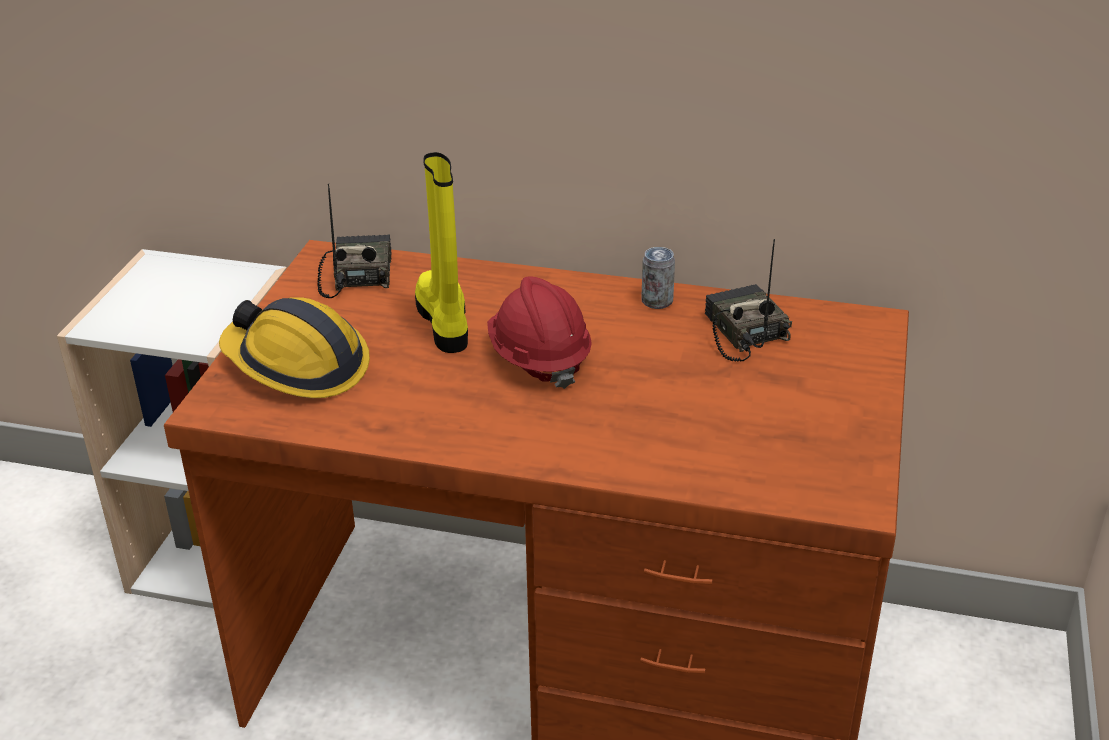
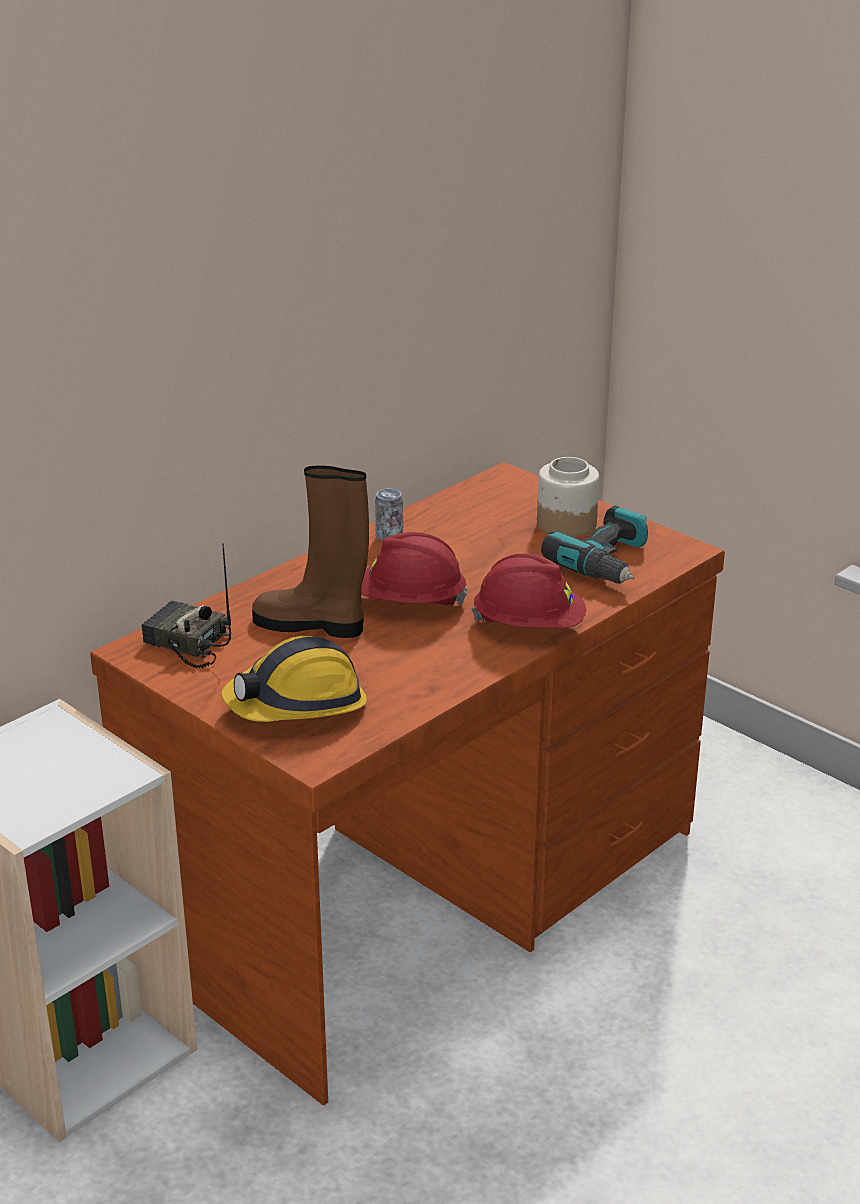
camera: 60 degrees left, 5 degrees down
(445, 322) = (312, 625): yellow boot -> brown boot
(562, 446) = (529, 626): none -> red hard hat
(742, 332) = (465, 521): radio -> none
(758, 454) = (607, 562): none -> power drill
(815, 396) = (566, 523): none -> jar

